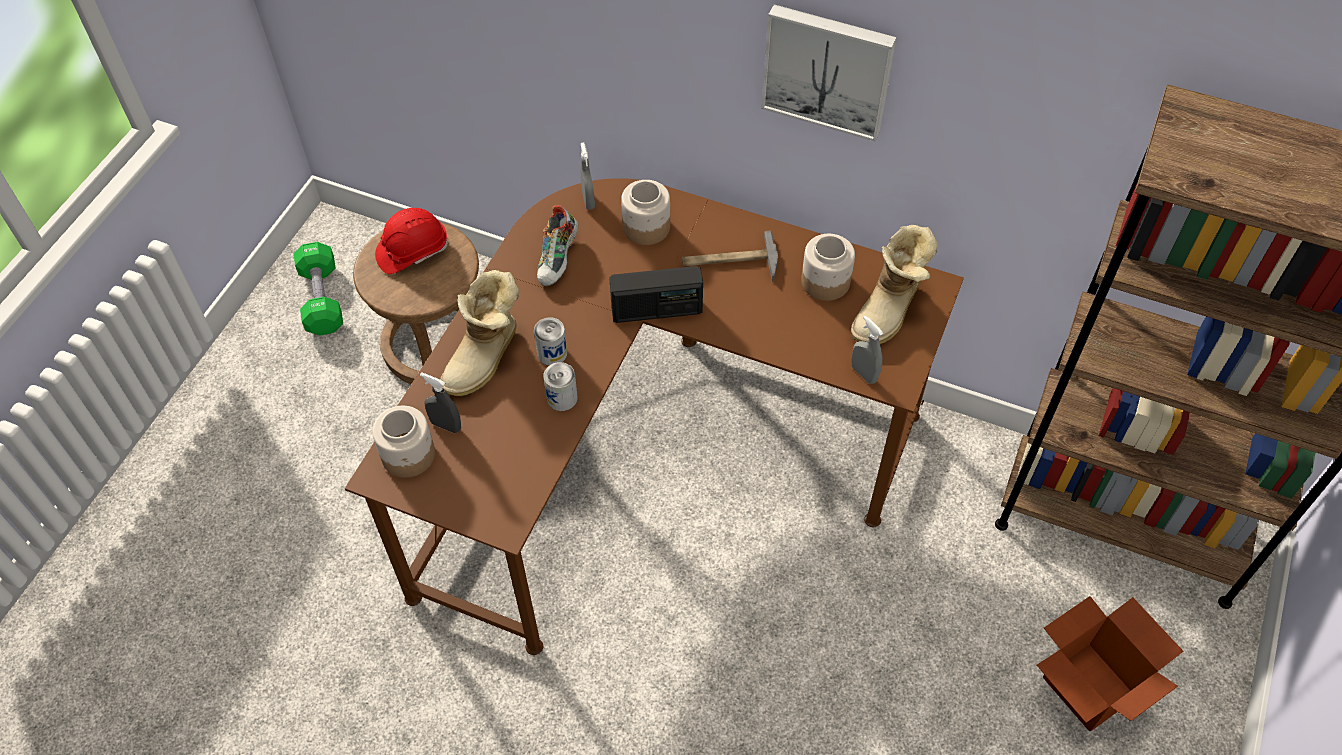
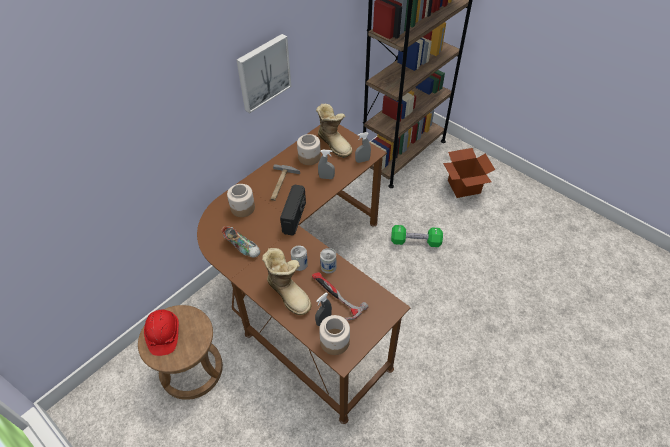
camera: 70 degrees left, 5 degrees down
(322, 299) = (123, 426): green dumbbell -> green dumbbell (415, 241)
(500, 428) = (335, 296): none -> hammer
(588, 200) = (211, 225): grey spray bottle -> grey spray bottle (326, 177)

